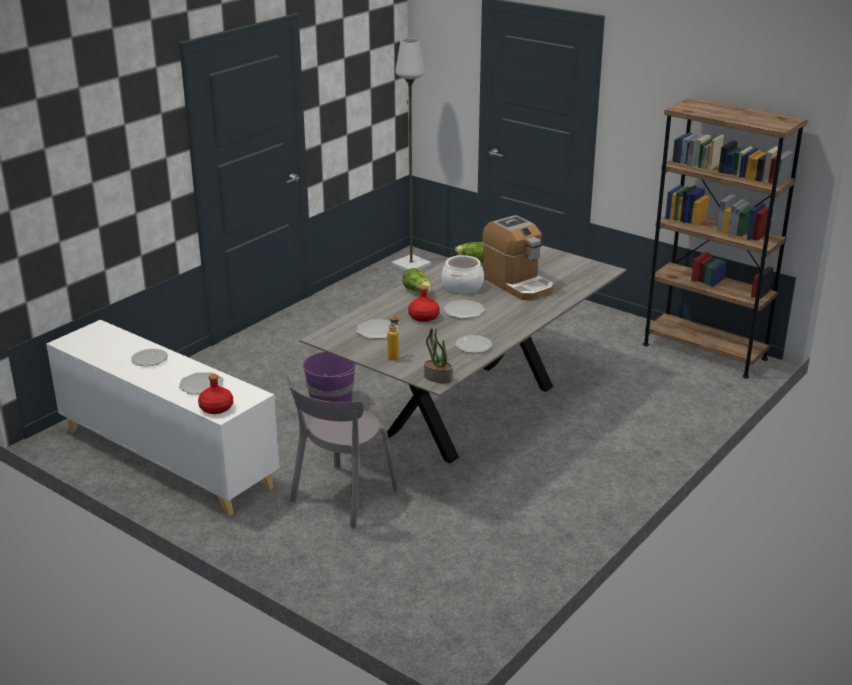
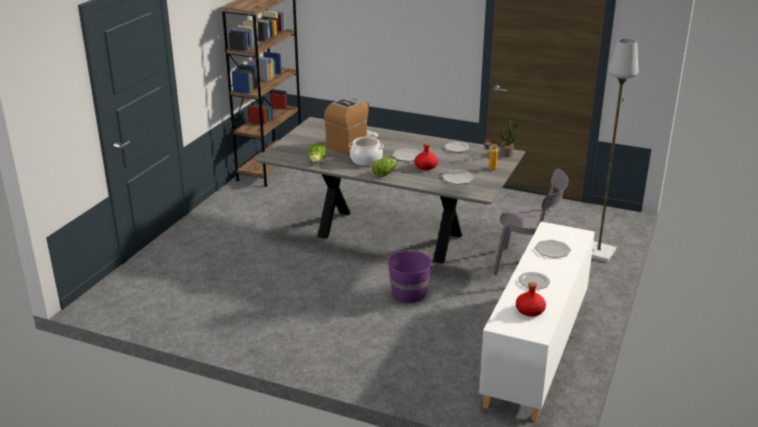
camera: 105 degrees left, 0 degrees up
(217, 408) = (576, 237): red bottle -> red bottle (529, 310)
(411, 265) = (121, 299): grey floor lamp -> grey floor lamp (599, 252)

